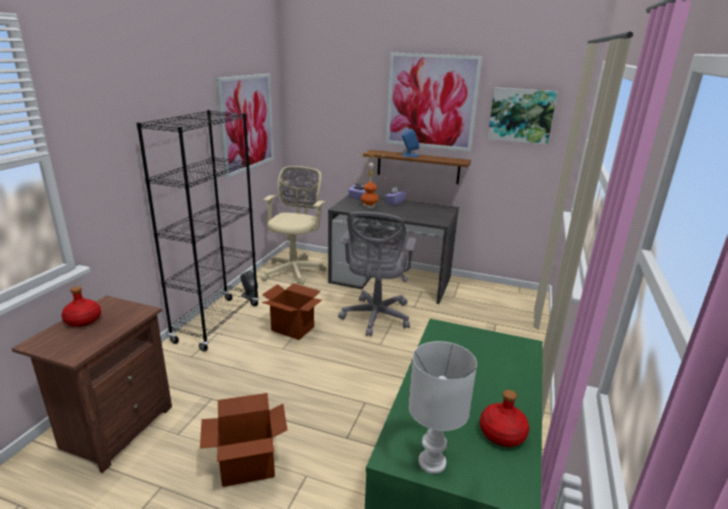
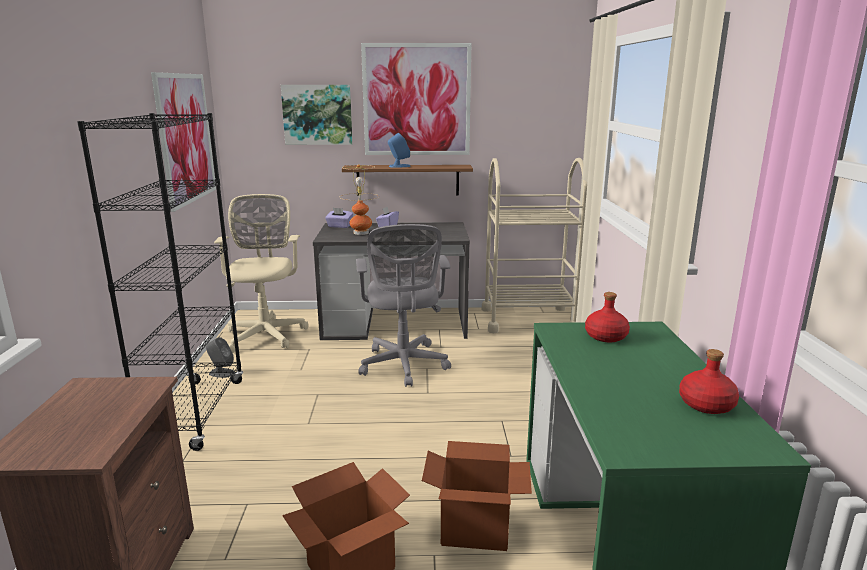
camera: 20 degrees left, 5 degrees down
(83, 320) = (64, 412): red bottle -> red bottle (606, 336)
(293, 329) = (307, 398): cardboard box -> cardboard box (475, 529)
(431, 463) = (667, 447): white table lamp -> none
(501, 297) = (528, 320): none -> beige cart
(521, 115) = (521, 108): picture -> picture (317, 114)

